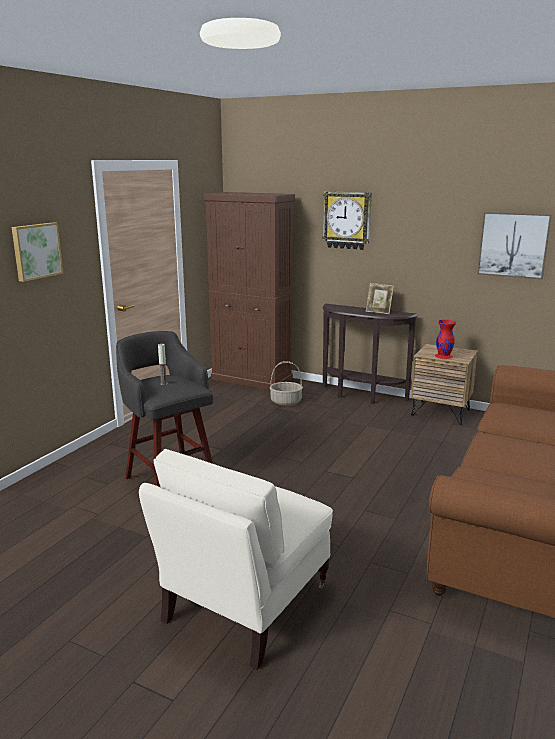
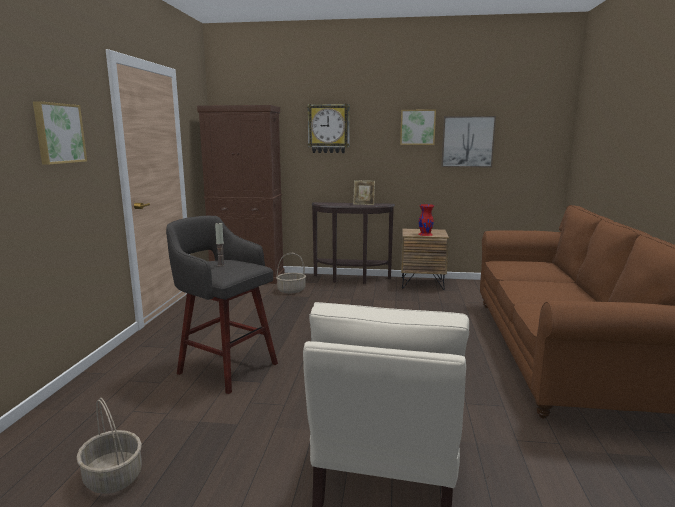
camera: 20 degrees left, 5 degrees down
(33, 559) = (114, 477): none -> basket
(451, 223) = (417, 127): none -> picture

